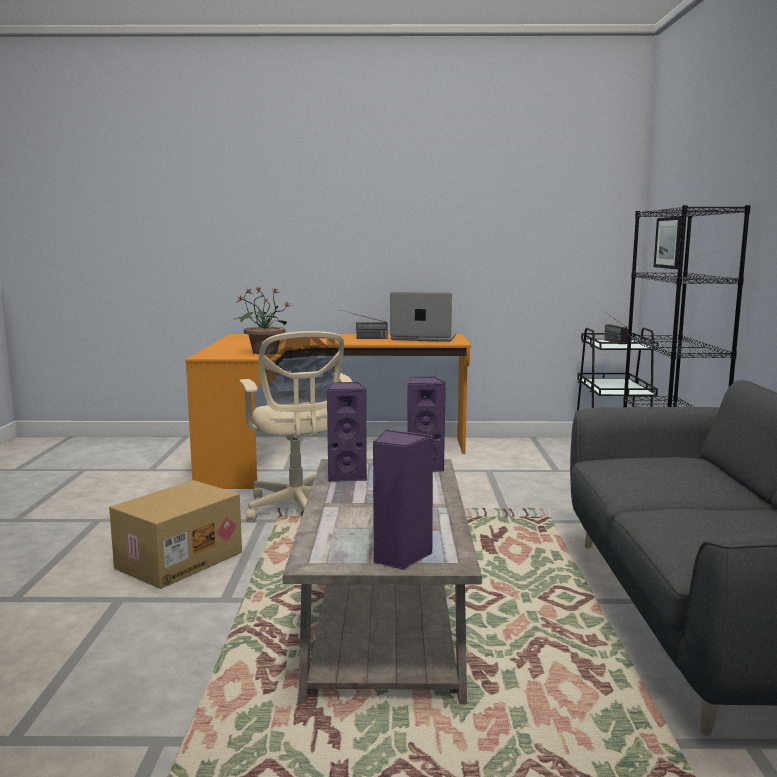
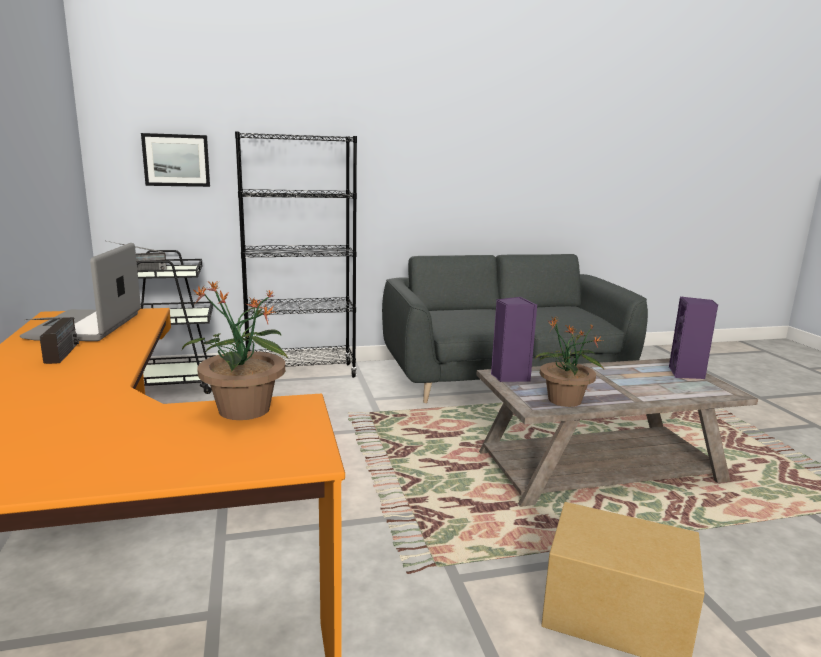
camera: 105 degrees left, 5 degrees up
(298, 509) = (402, 556): beige office chair -> none
(347, 476) = (564, 400): purple speaker -> potted plant

